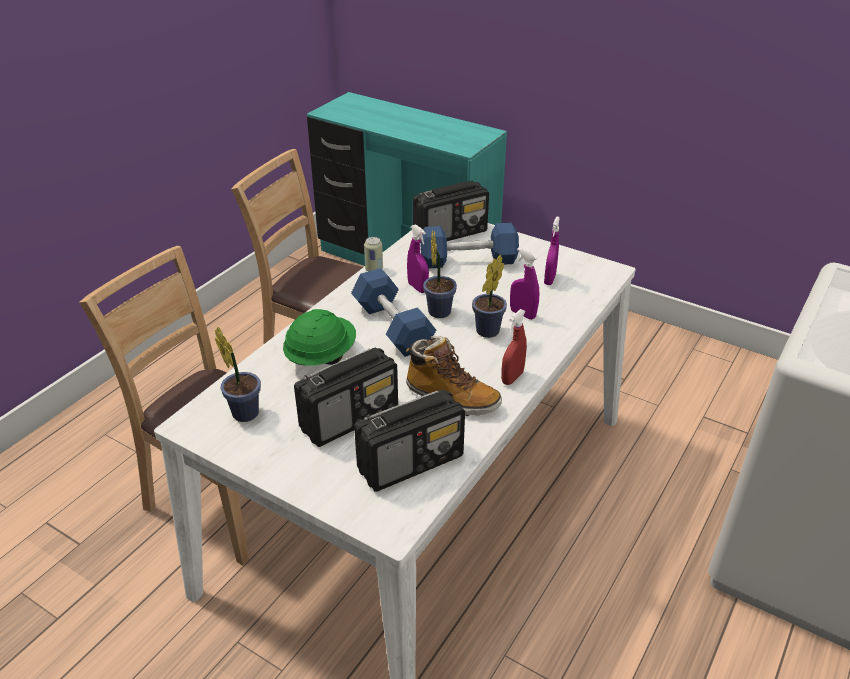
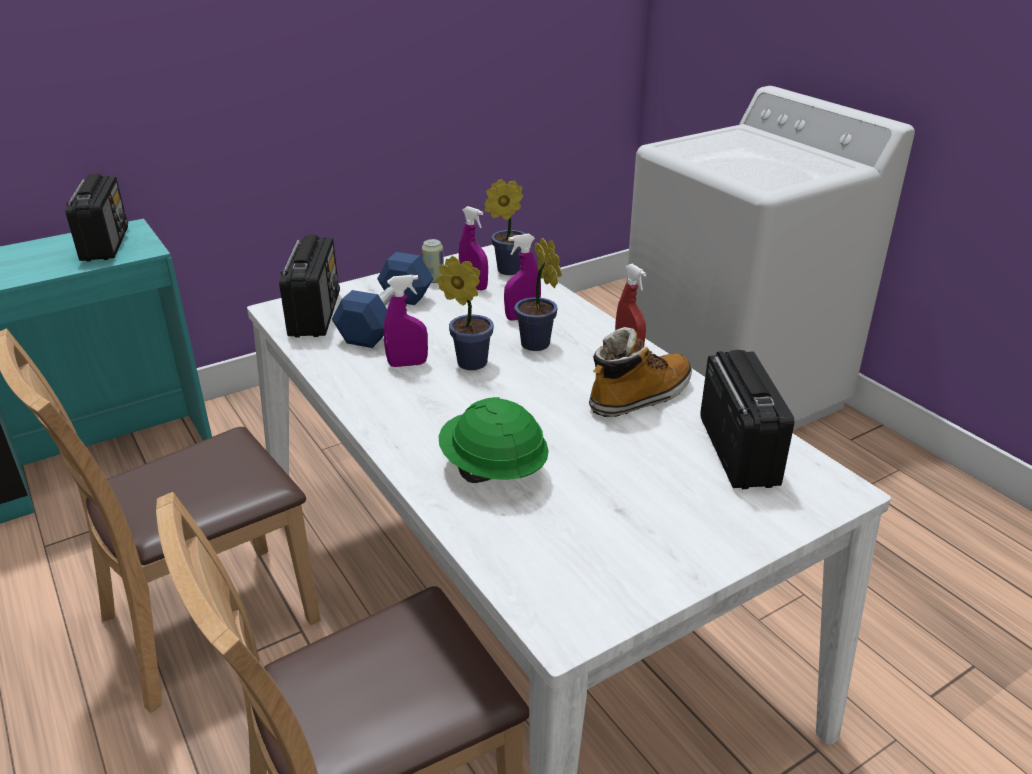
camera: 65 degrees left, 5 degrees down
(244, 411) = (566, 565): potted plant -> potted plant (506, 270)
(350, 418) = (636, 475): radio -> radio (105, 243)
(374, 269) = (331, 383): can -> can (434, 279)
(392, 327) = (473, 401): blue dumbbell -> none

